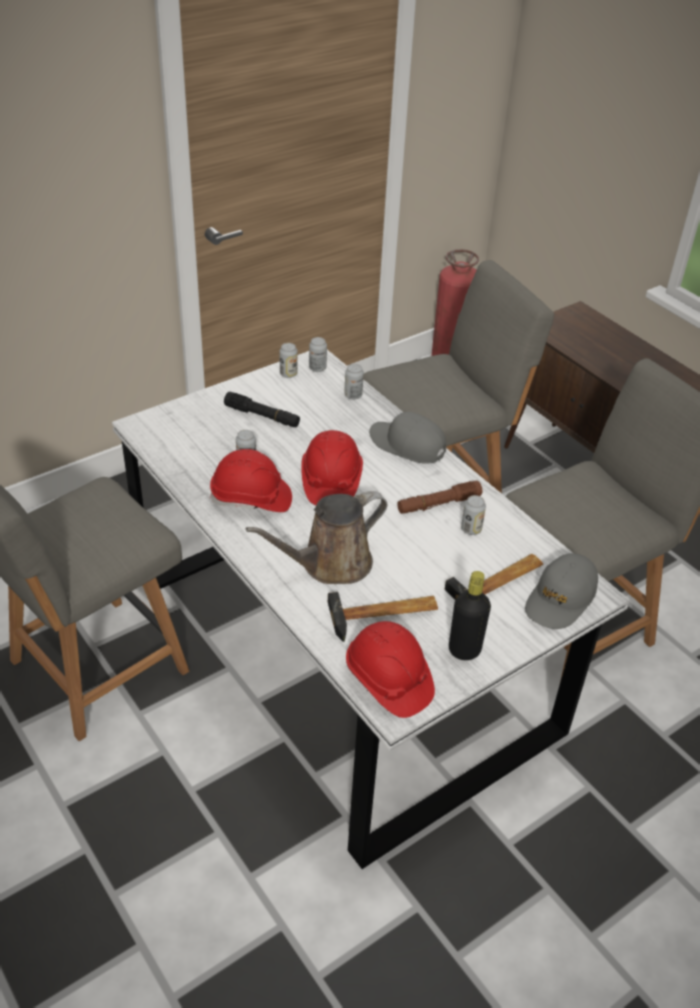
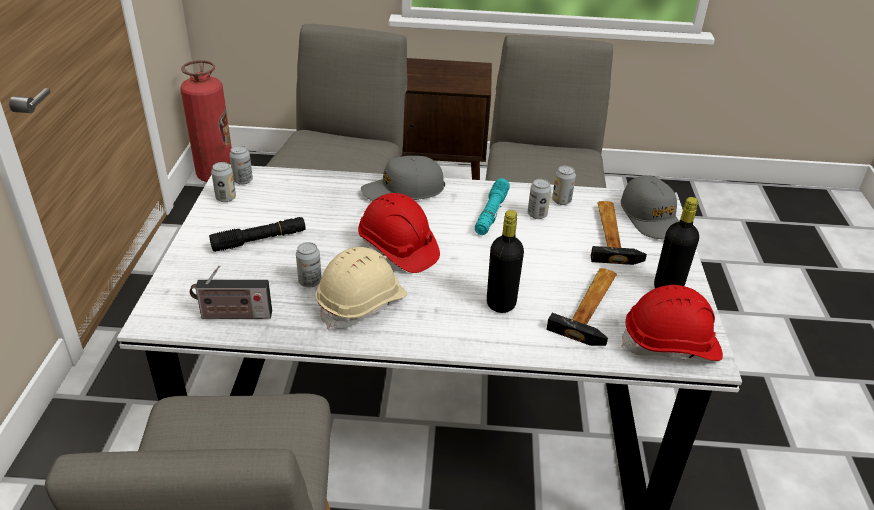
camera: 50 degrees left, 5 degrees down
(177, 452) = (233, 315): none -> radio
(251, 499) = (362, 304): red hard hat -> beige hard hat
(330, 564) = (501, 303): brown watering can -> black bottle
(353, 395) = (306, 183): can -> can (561, 201)
(438, 504) = (491, 213): brown flashlight -> turquoise flashlight

